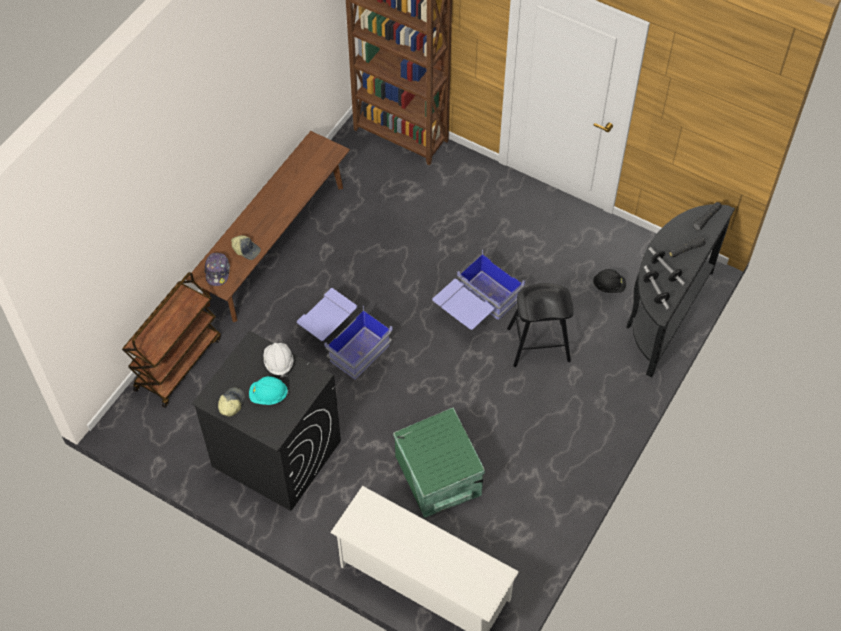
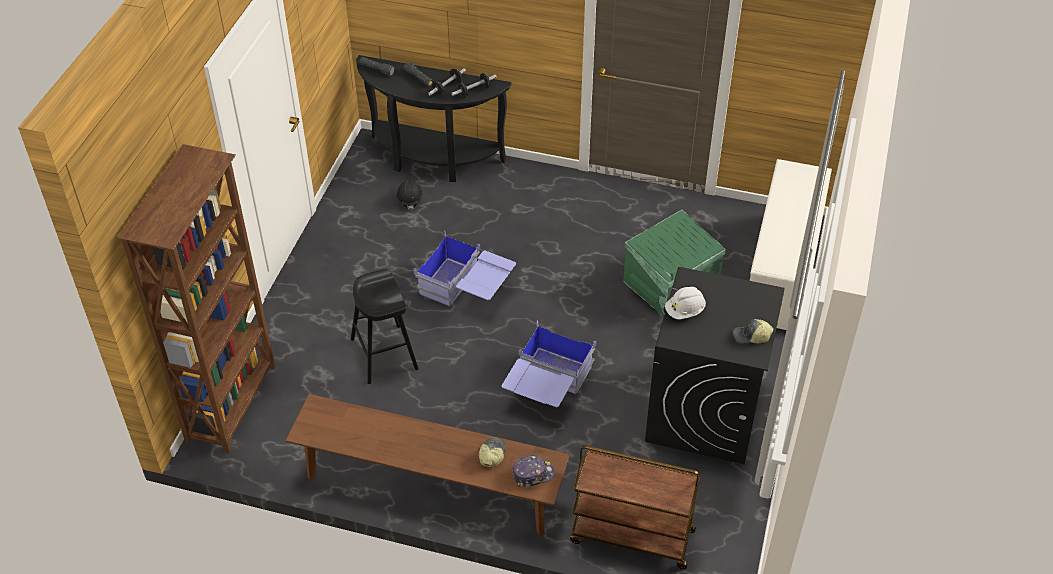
camera: 105 degrees left, 10 degrees down
(268, 396) = (727, 309): turquoise hard hat -> none
(538, 344) = (496, 238): black stool -> black stool (384, 354)

